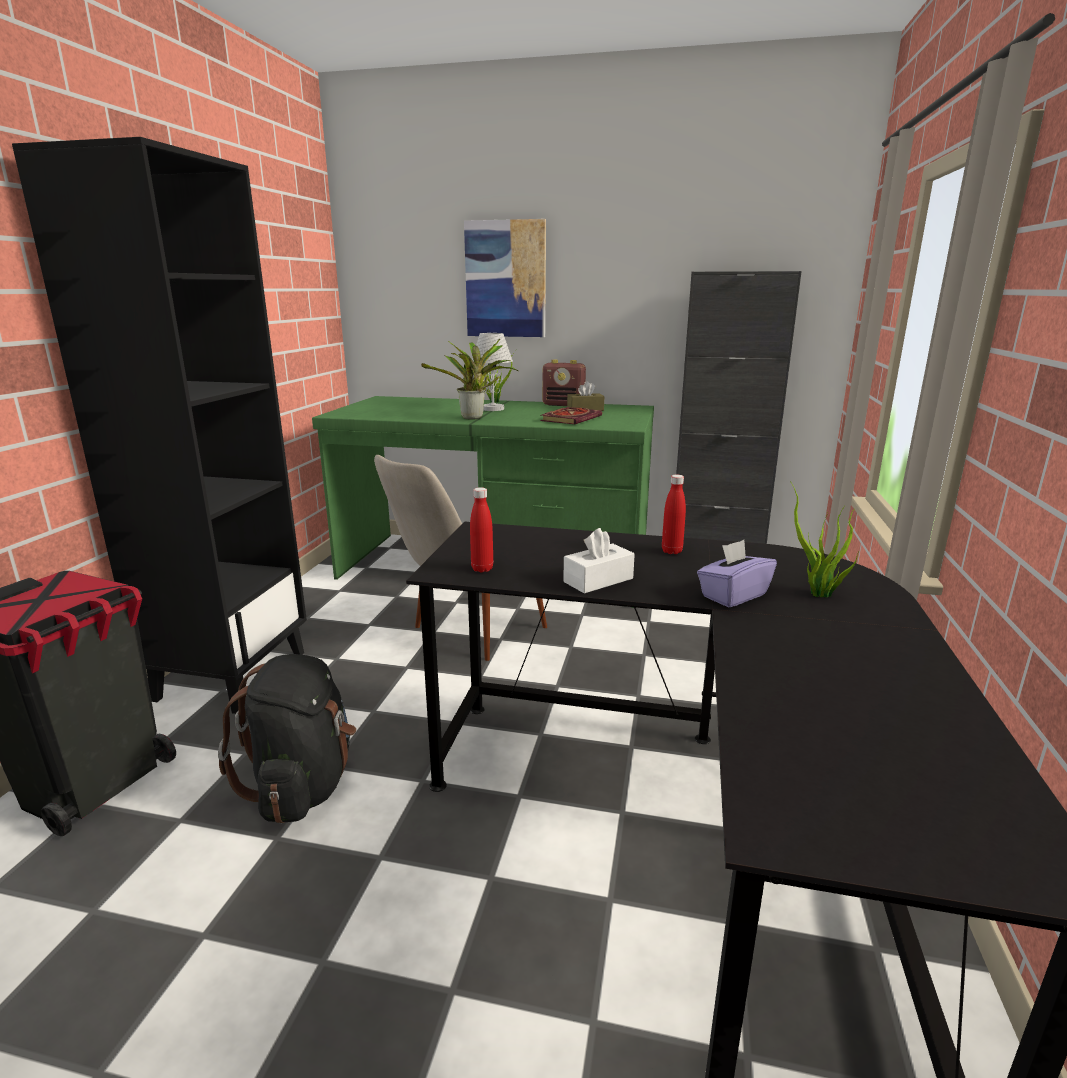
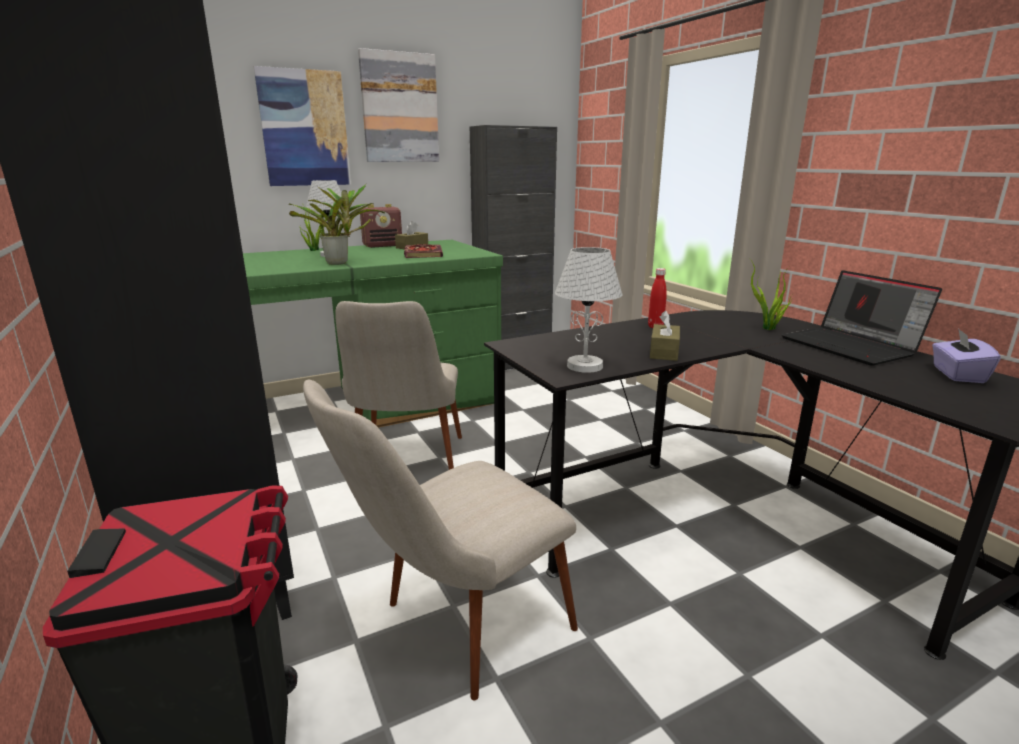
camera: 40 degrees left, 0 degrees up
(303, 786) = (454, 632): black backpack -> beige chair
(482, 569) = (584, 366): red bottle -> white table lamp
(598, 580) = (664, 352): white tissue box -> brown tissue box
(607, 254) = (399, 108): none -> picture
(733, 595) = (740, 339): purple tissue box -> purple tissue box (957, 374)
(879, 655) = (852, 346): none -> laptop

